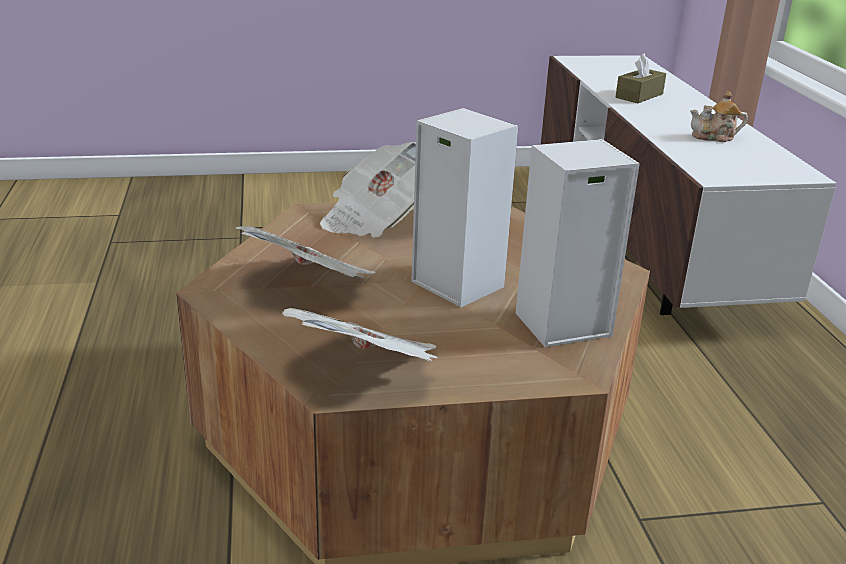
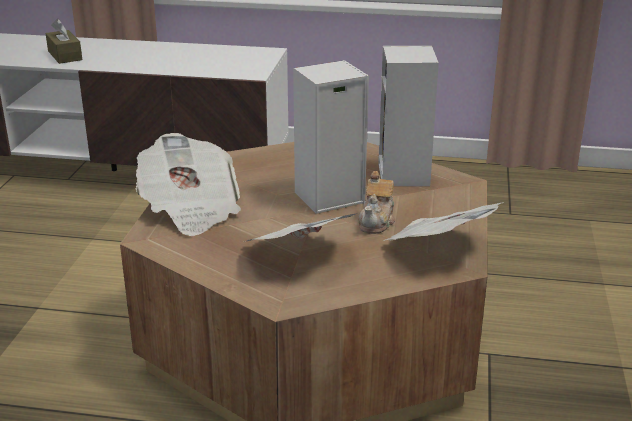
camera: 70 degrees left, 0 degrees up
(714, 137) = (181, 56): teapot -> teapot (377, 222)

